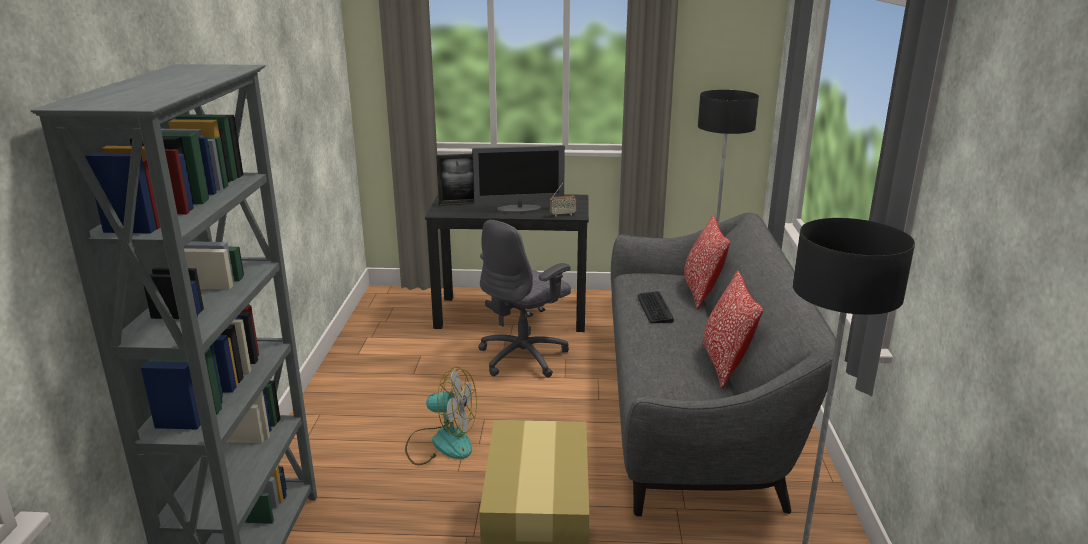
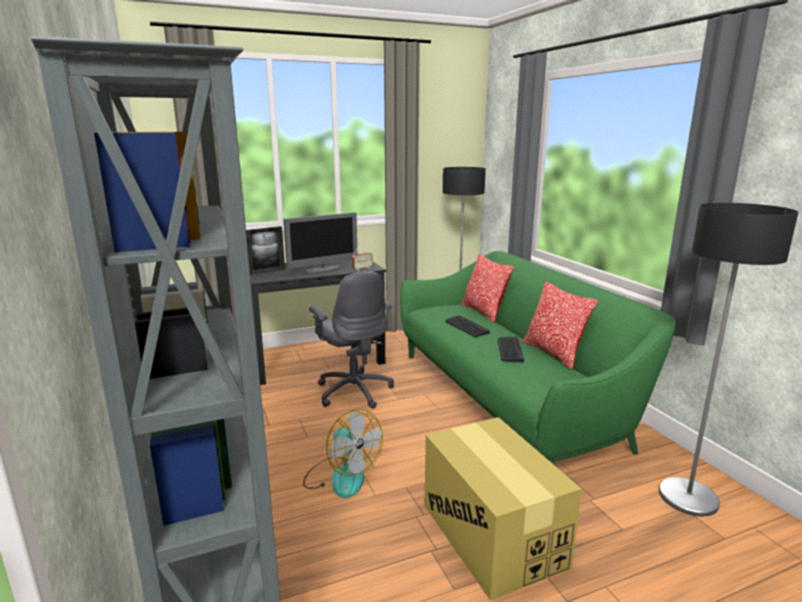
camera: 25 degrees left, 5 degrees down
(441, 443) = (341, 476): fan -> fan turned 60 degrees clockwise
(524, 357) = (354, 391): grey office chair -> grey office chair turned 45 degrees counterclockwise
(673, 348) = (510, 350): none -> keyboard
(693, 407) = (508, 398): grey sofa -> green sofa

